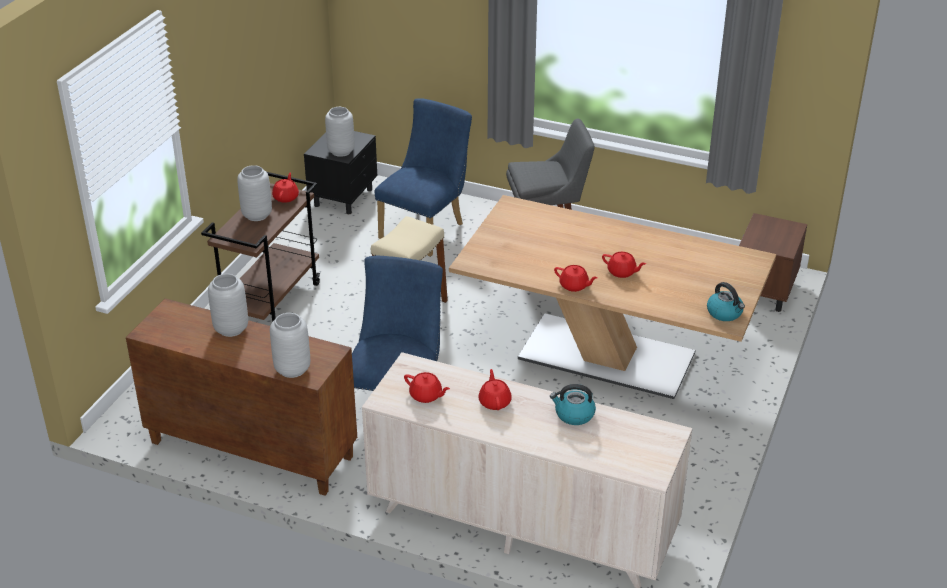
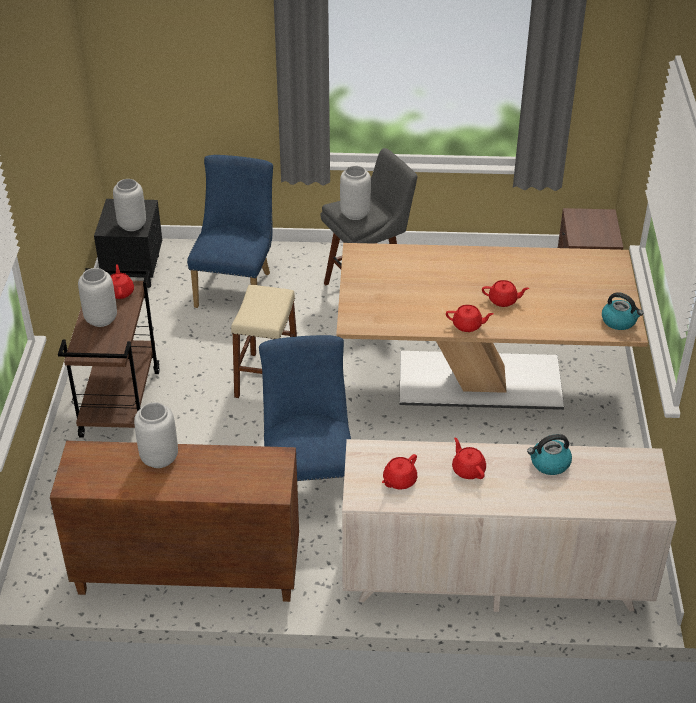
camera: 20 degrees left, 5 degrees up
(292, 369) = (250, 487): grey vase -> grey vase (354, 213)
(426, 396) = (399, 481): red teapot -> red teapot turned 120 degrees clockwise

